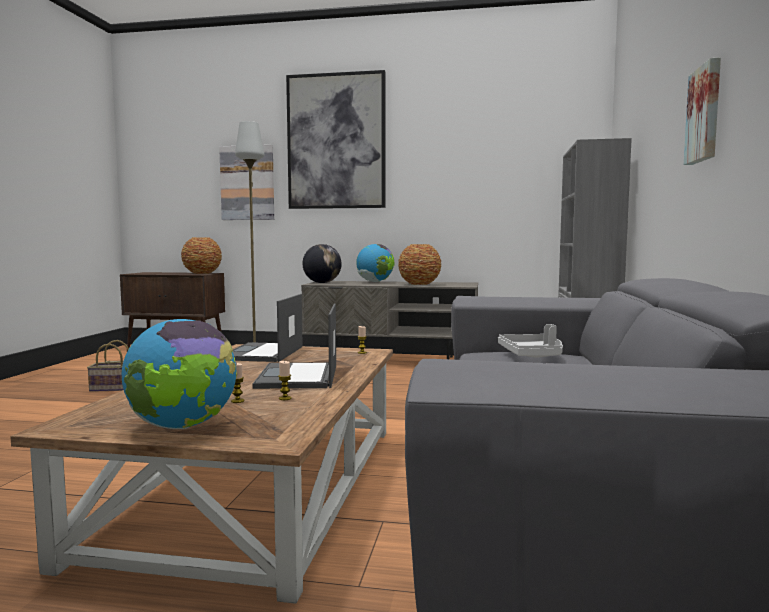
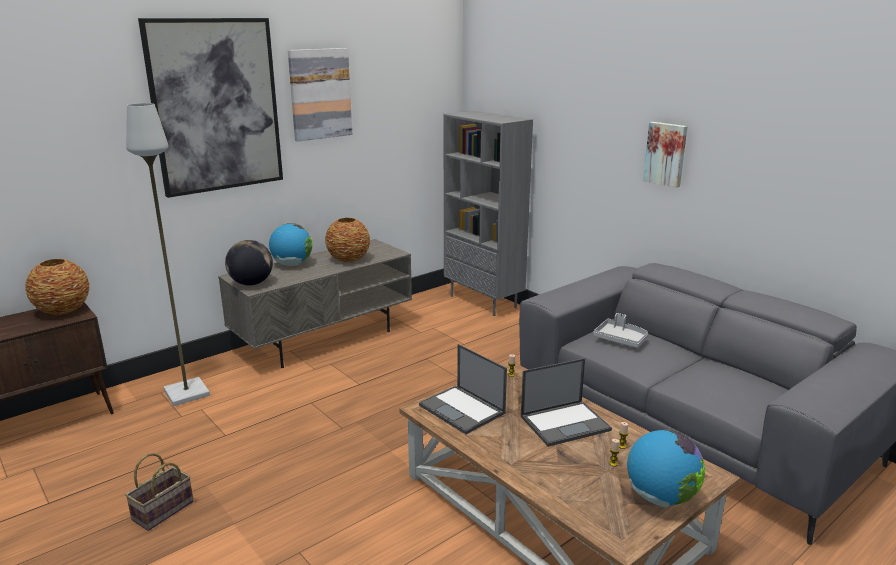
camera: 50 degrees left, 15 degrees up
(247, 183) = (97, 171): picture -> picture (320, 94)
(298, 377) = (565, 423): laptop -> laptop turned 60 degrees counterclockwise

